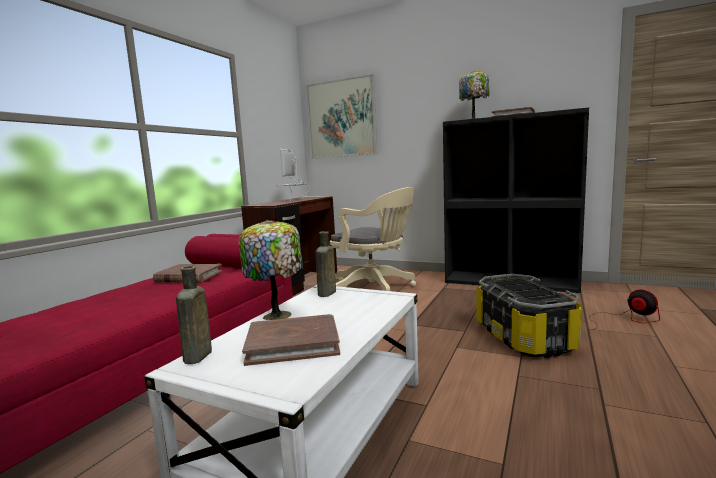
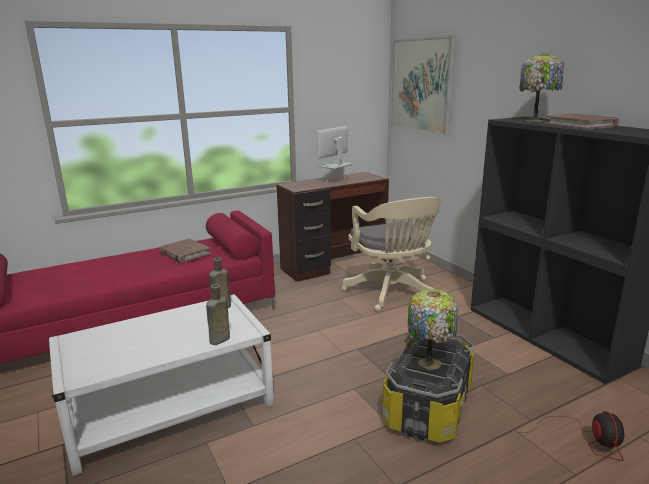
camera: 35 degrees right, 10 degrees up
(197, 357) = (79, 335): brown bottle -> brown bottle (218, 340)
(277, 314) = (163, 317): table lamp -> table lamp (430, 362)
(293, 343) = (128, 346): brown book -> none

